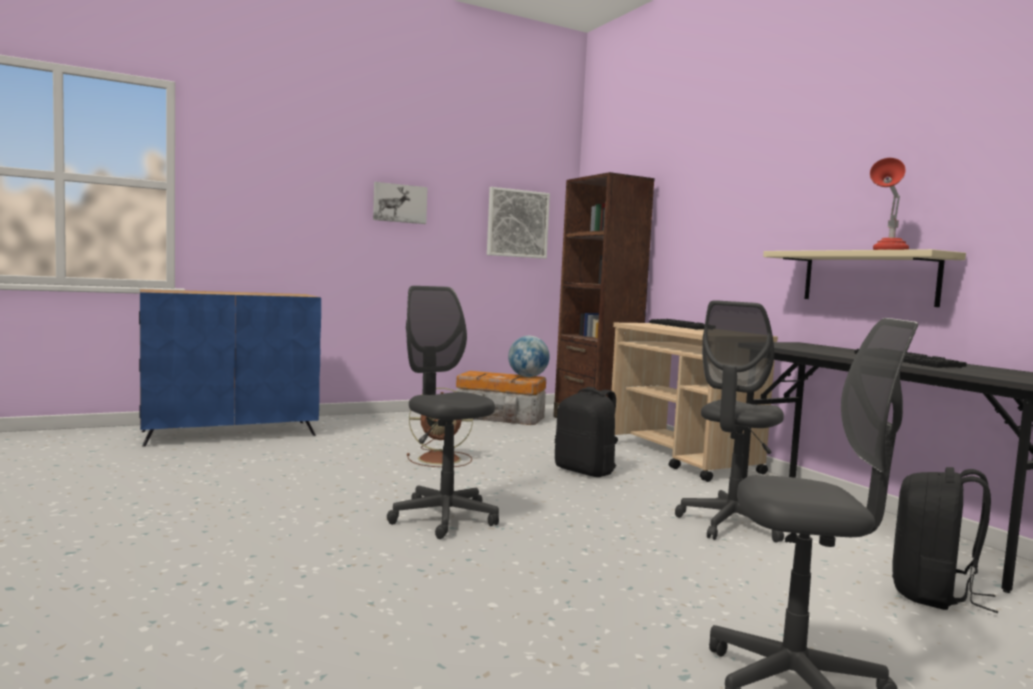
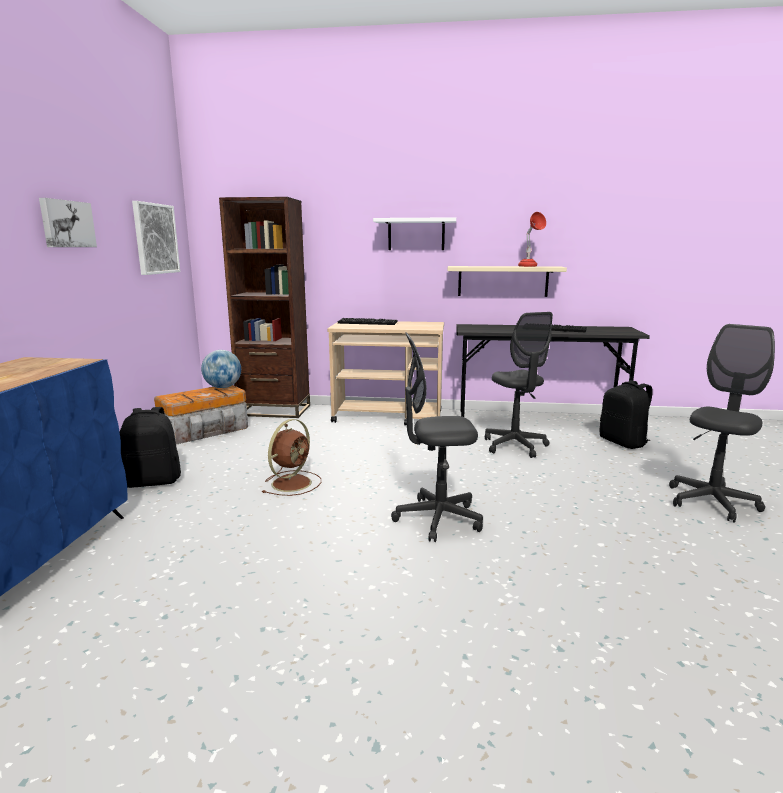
camera: 55 degrees left, 10 degrees up
(586, 471) = (383, 447): black backpack -> black backpack (153, 481)
(761, 210) = (416, 234): none -> white shelf

